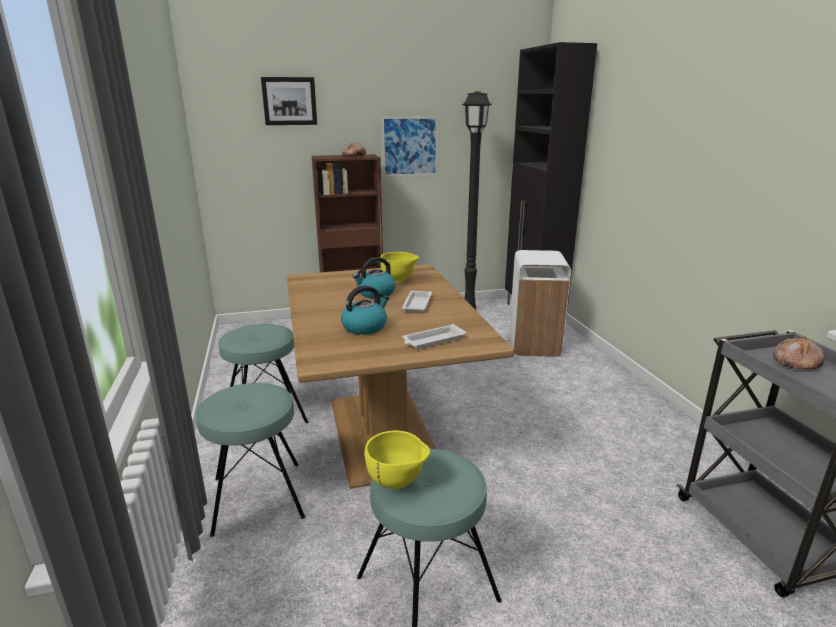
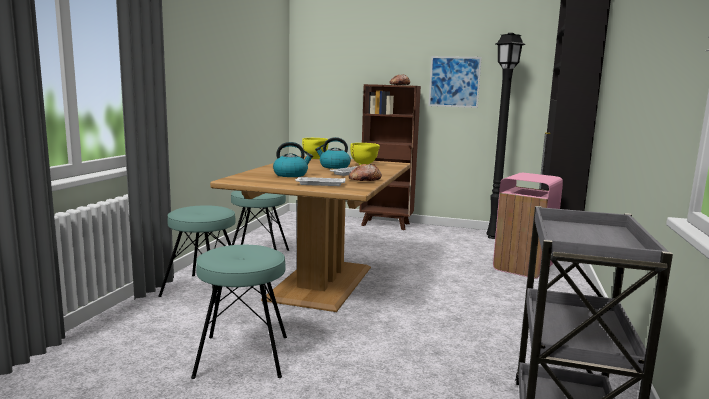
camera: 30 degrees right, 10 degrees down
(289, 101) = (360, 43): picture -> none
(398, 484) = (220, 251): yellow bowl -> yellow bowl (316, 158)
(534, 345) = (524, 267): white trash can -> pink trash can
(795, 362) = (595, 232): bread -> bread (364, 180)

